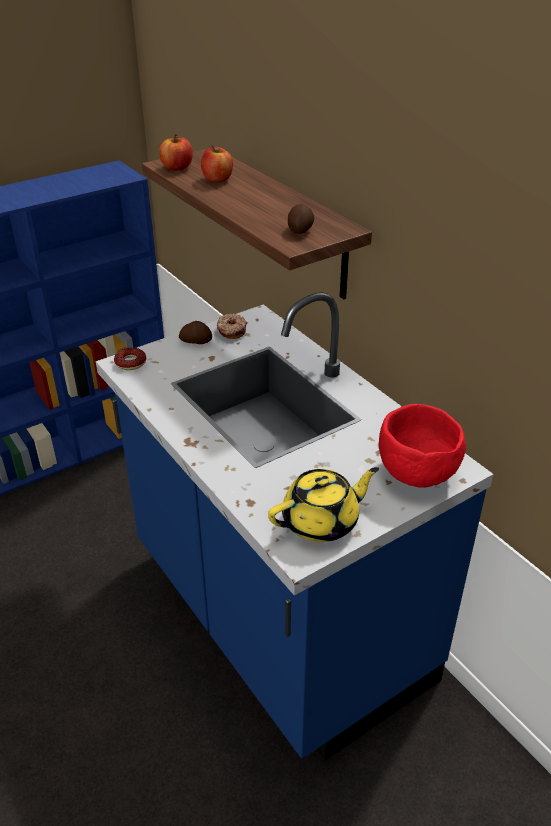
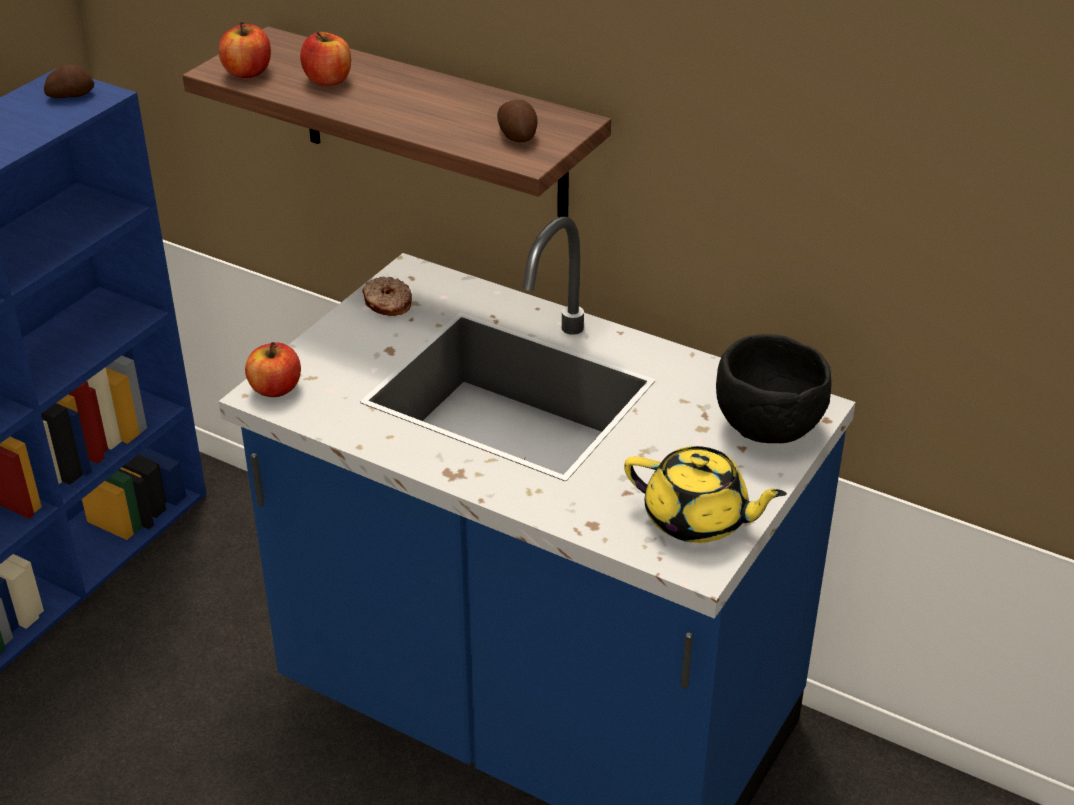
camera: 25 degrees left, 0 degrees up
(130, 363) = (275, 389): donut -> apple
(196, 341) = (347, 332): potato -> potato (70, 95)
(322, 521) = (697, 520): yellow teapot -> yellow teapot turned 75 degrees clockwise
(414, 473) = (766, 428): red bowl -> black bowl

